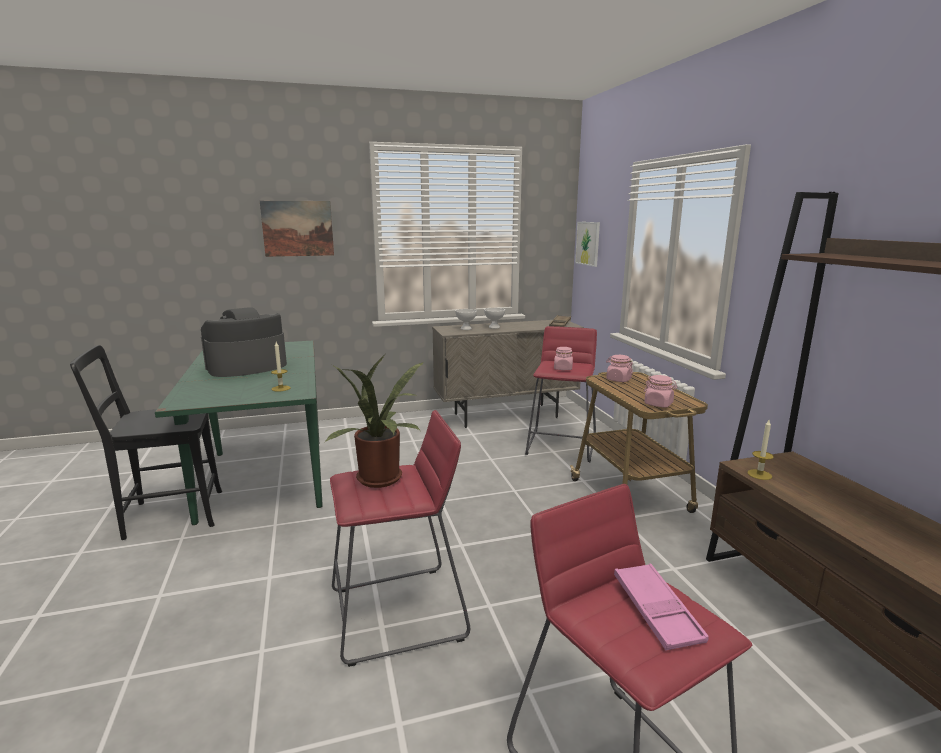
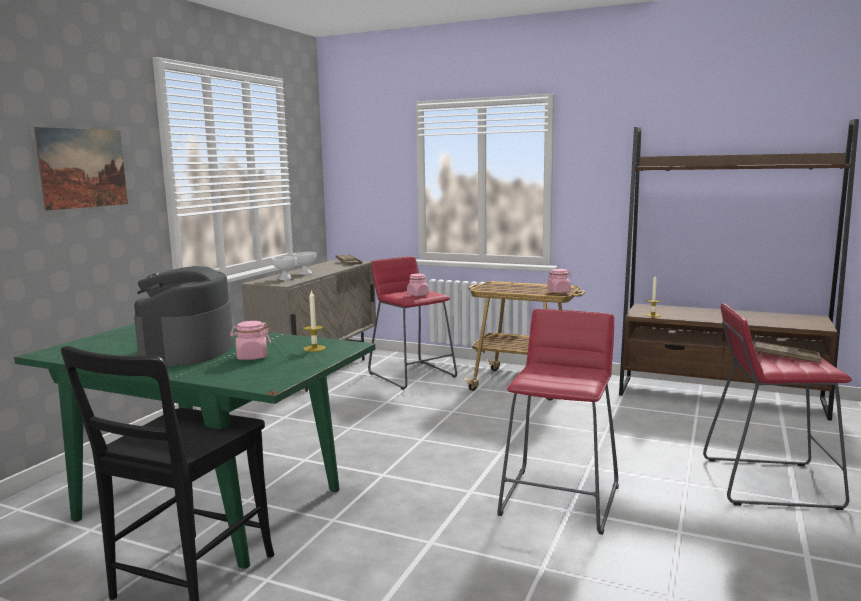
camera: 50 degrees left, 5 degrees down
(382, 480) = (552, 372): potted plant -> none
(588, 243) = (350, 179): picture -> none
(618, 380) = (493, 287): pink jar -> pink jar (252, 357)
(656, 611) = (786, 357): pink tray -> brown tray

